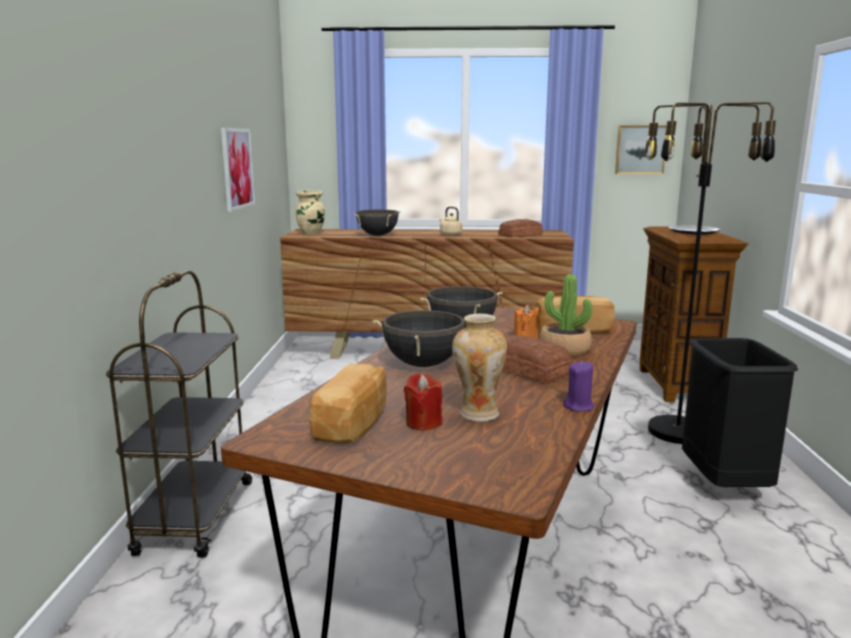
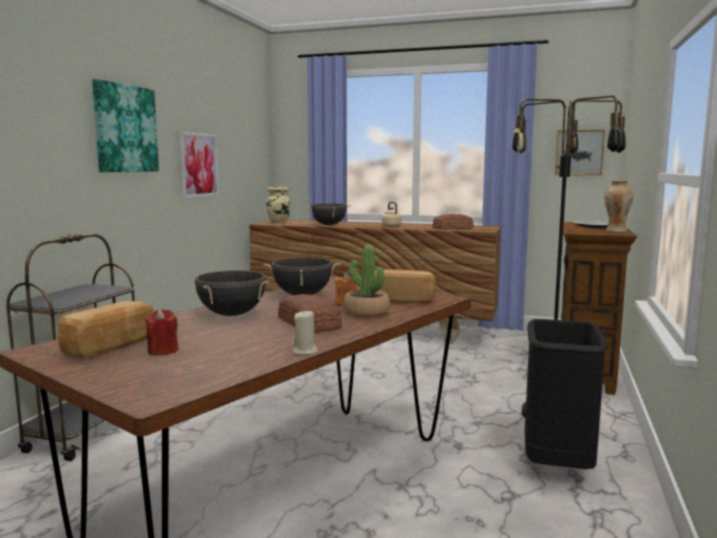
camera: 15 degrees right, 5 degrees down
(180, 128) = (125, 128): none -> picture
(477, 414) = (214, 349): vase -> vase (615, 231)
(579, 407) = (305, 351): purple candle -> beige candle

